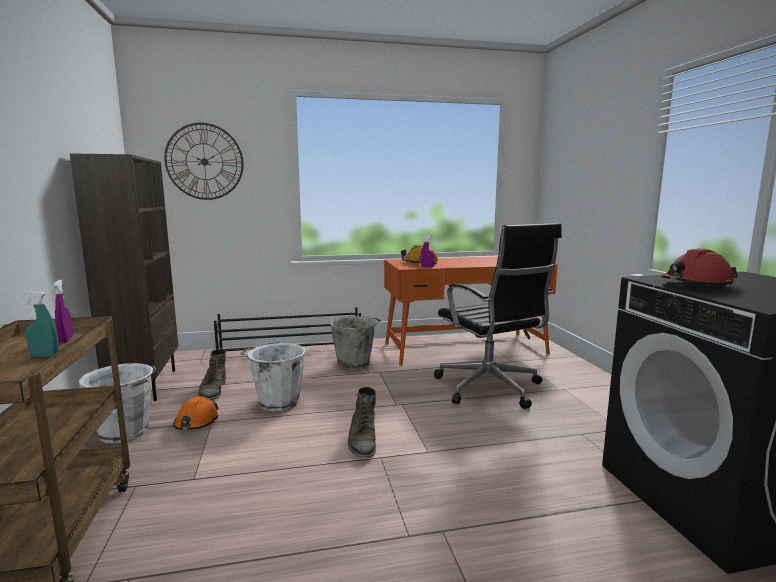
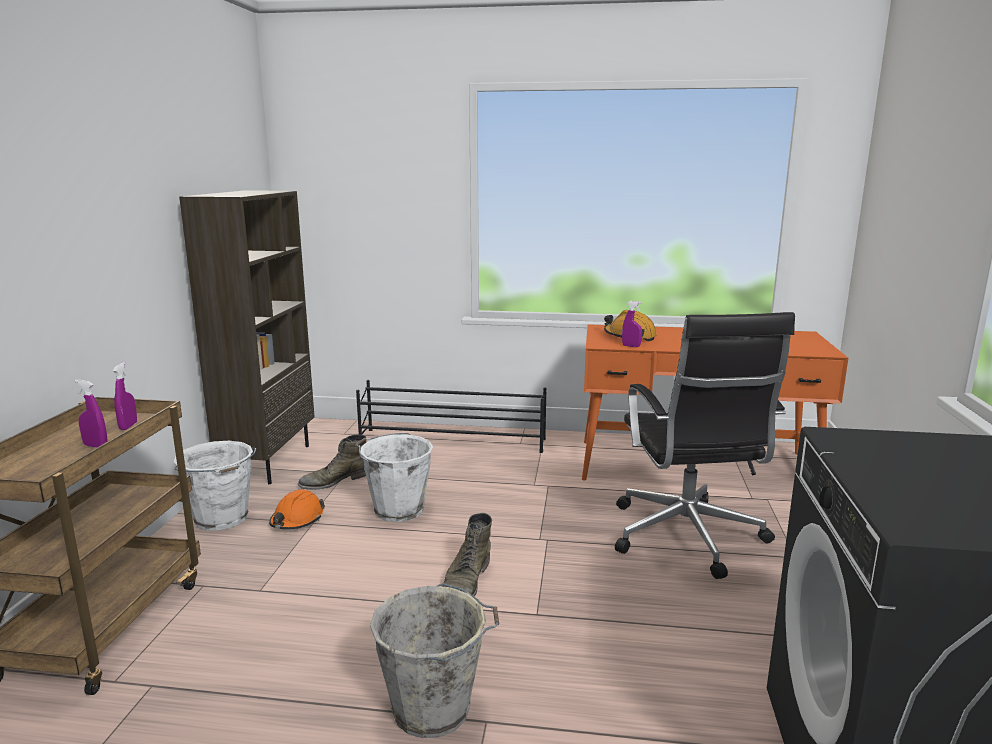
camera: 20 degrees right, 5 degrees up
(44, 356) = (95, 446): turquoise spray bottle -> purple spray bottle
(204, 161) = (359, 183): wall clock -> none
(213, 390) = (335, 480): green boot -> green boot turned 45 degrees clockwise
(355, 364) = (523, 468): grey bucket -> grey bucket (435, 709)
(695, 285) = (888, 462): red hard hat -> none

